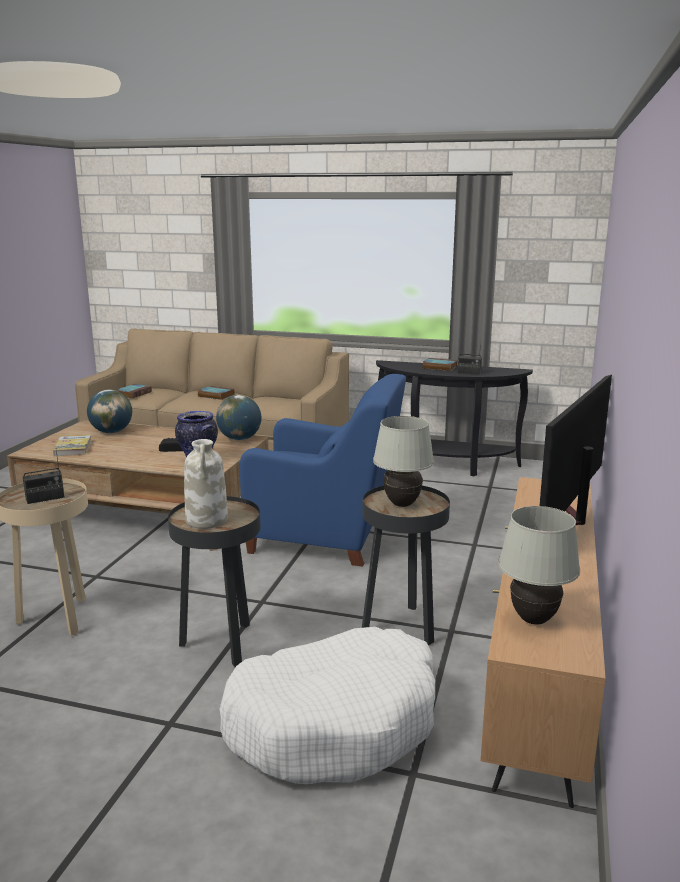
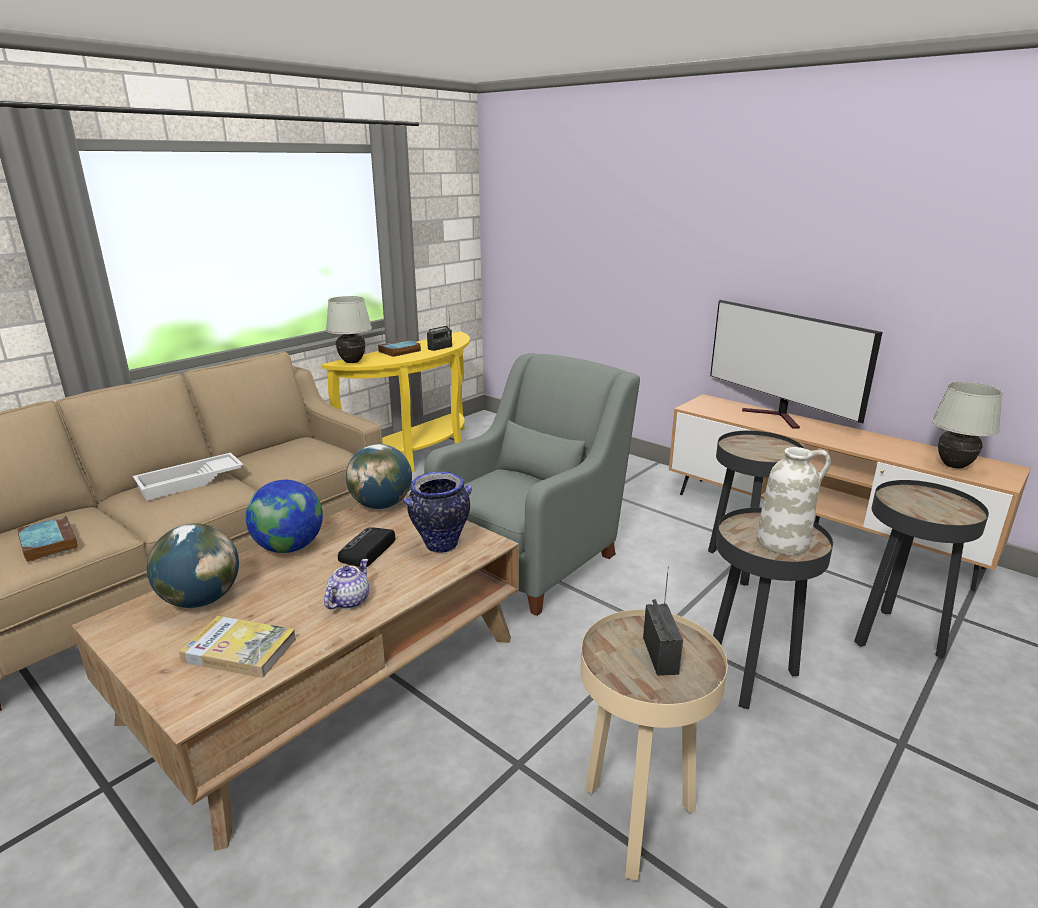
camera: 65 degrees left, 5 degrees up
(124, 455) = (349, 600): none -> teapot
(172, 433) = (289, 547): none -> globe
(215, 395) = (190, 482): book -> white tray
(325, 536) = (531, 557): blue armchair -> grey armchair
(334, 723) = (895, 637): white dog bed -> black side table
(402, 504) = (762, 451): white table lamp -> white table lamp (352, 362)
(445, 465) = (419, 455): black console table -> yellow console table

